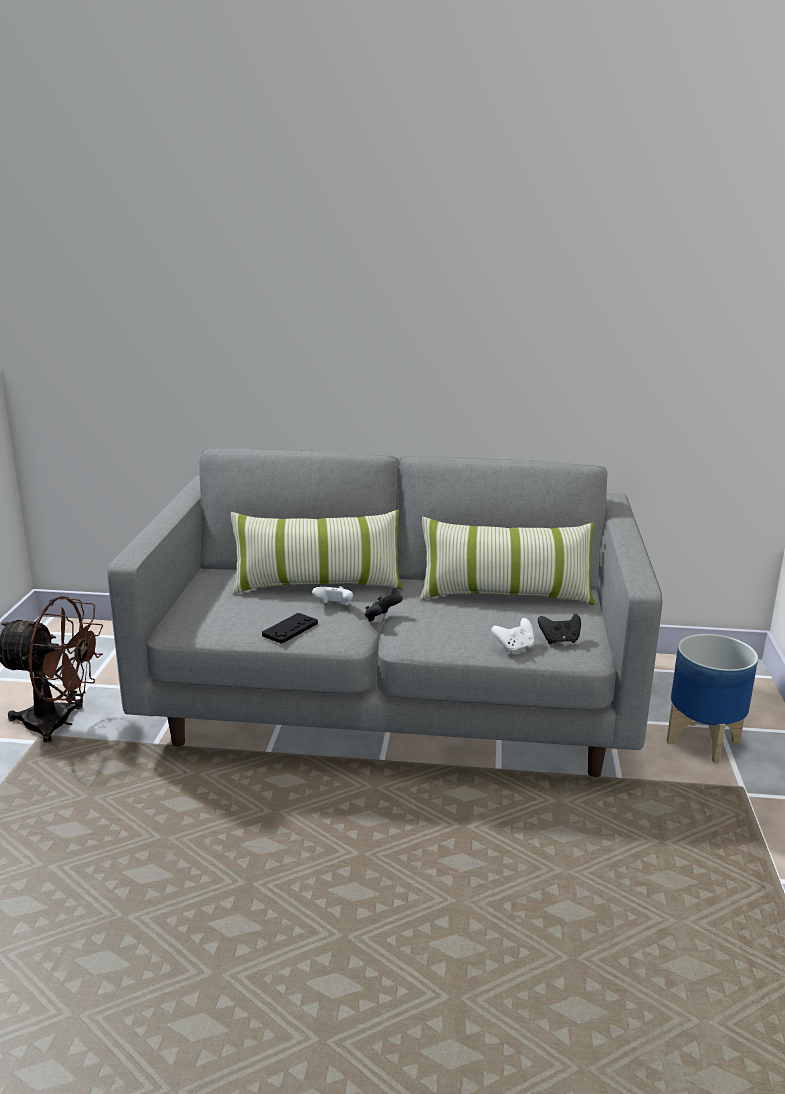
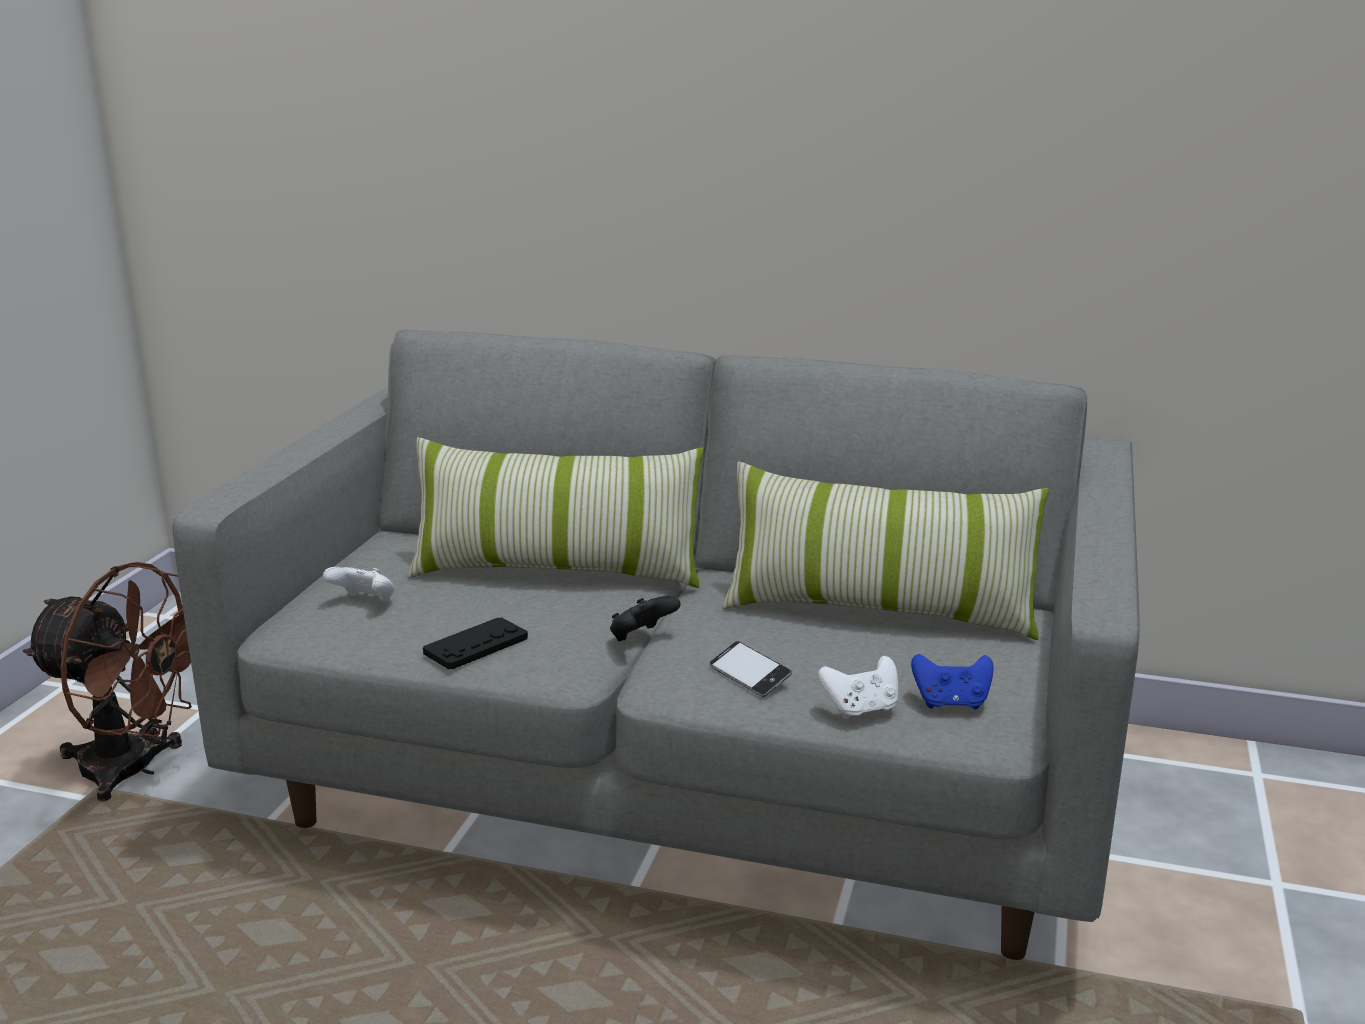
camera: 10 degrees right, 0 degrees up
(334, 606) = (569, 610): white game controller -> white game controller (365, 602)
(449, 634) = (749, 675): none -> phone
(559, 640) = (951, 703): black game controller -> blue game controller
(703, 741) = (1239, 909): planter -> none

